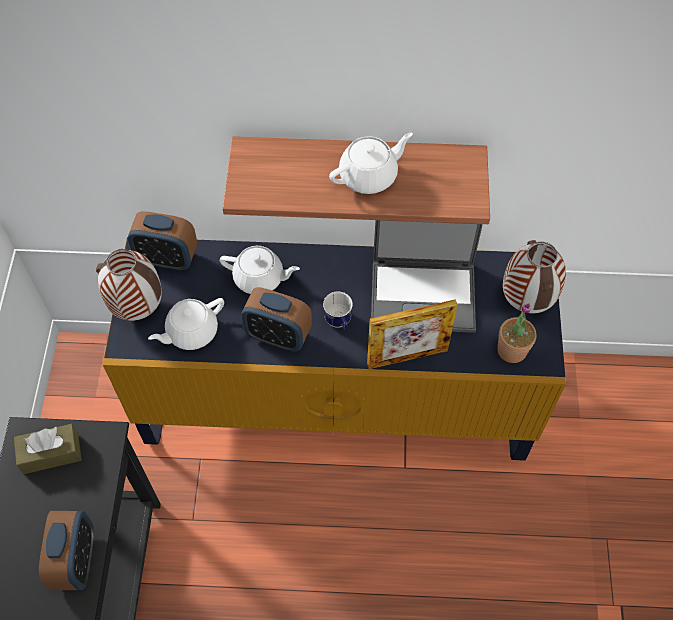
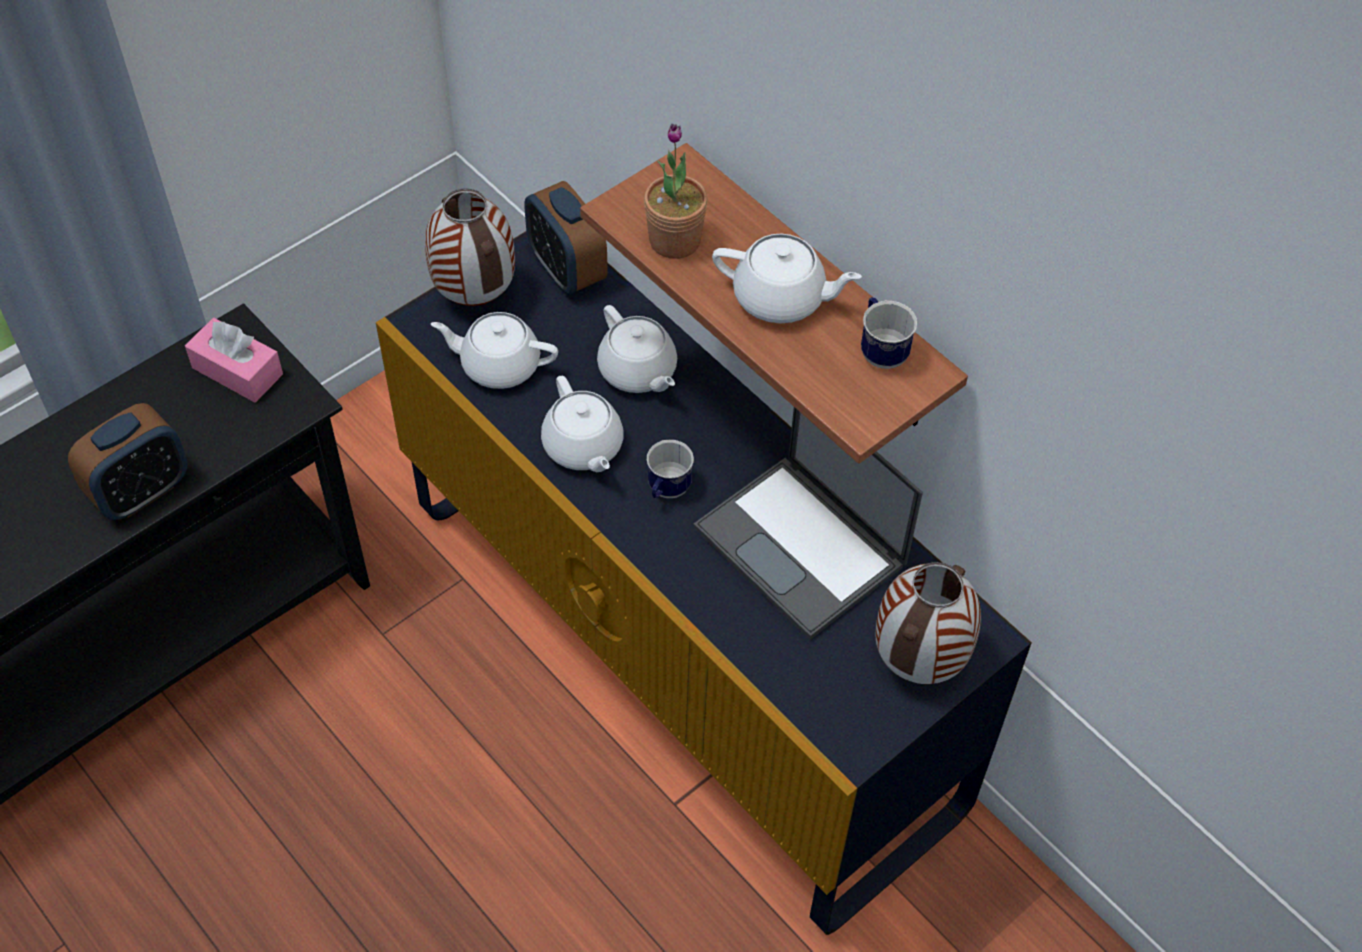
camera: 45 degrees right, 5 degrees down
(51, 453) = (237, 371): brown tissue box -> pink tissue box
(278, 335) = (583, 447): alarm clock -> white teapot
(407, 357) = (695, 595): picture frame -> none
(440, 164) = (880, 350): none -> mug
(512, 350) = (829, 699): potted plant -> potted plant (674, 240)

